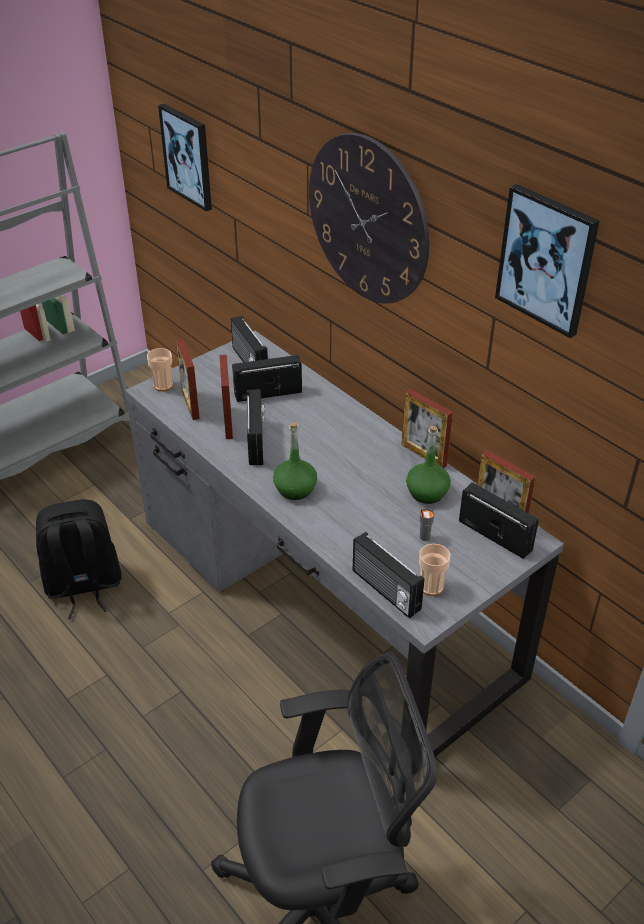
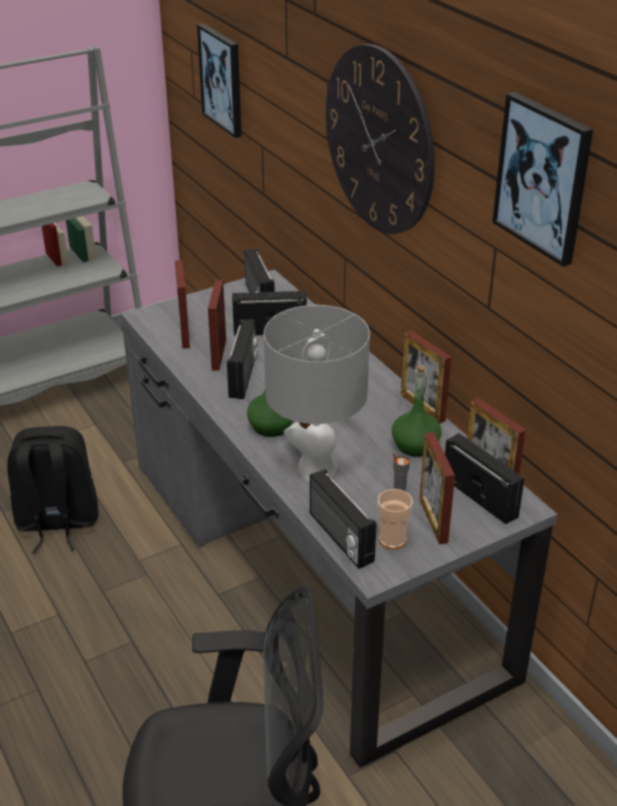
camera: 10 degrees right, 5 degrees down
(163, 385) = (161, 312): cup -> none
(346, 526) = (316, 468): none -> grey table lamp
(461, 563) = (433, 520): none -> picture frame

